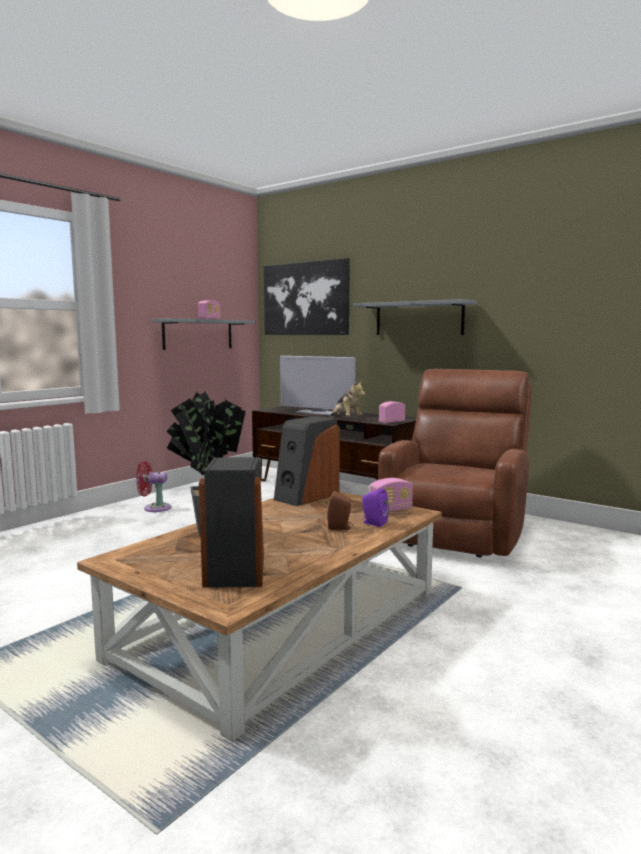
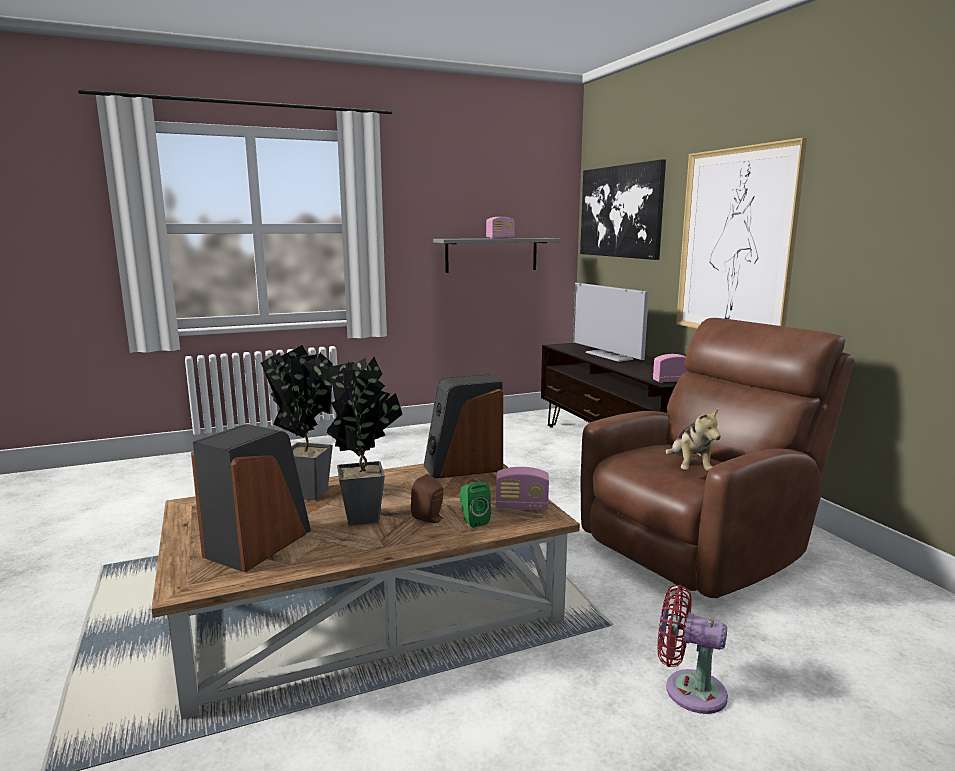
camera: 30 degrees right, 5 degrees up
(154, 508) = (409, 441): red fan -> red fan (688, 690)
(286, 534) = (365, 514): none -> potted plant
(346, 419) = (624, 369): plush toy -> plush toy (689, 468)
(373, 523) = (473, 521): purple speaker -> green speaker
(418, 318) = (735, 243): grey shelf -> picture

